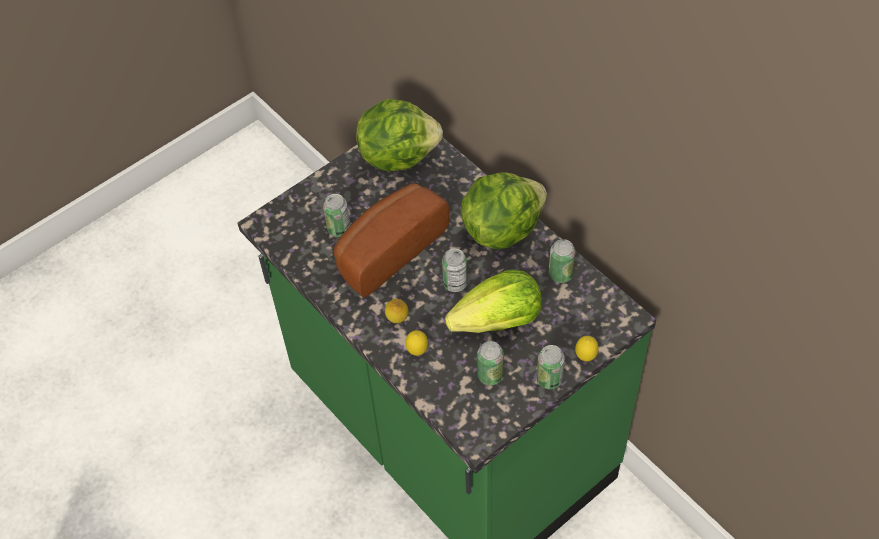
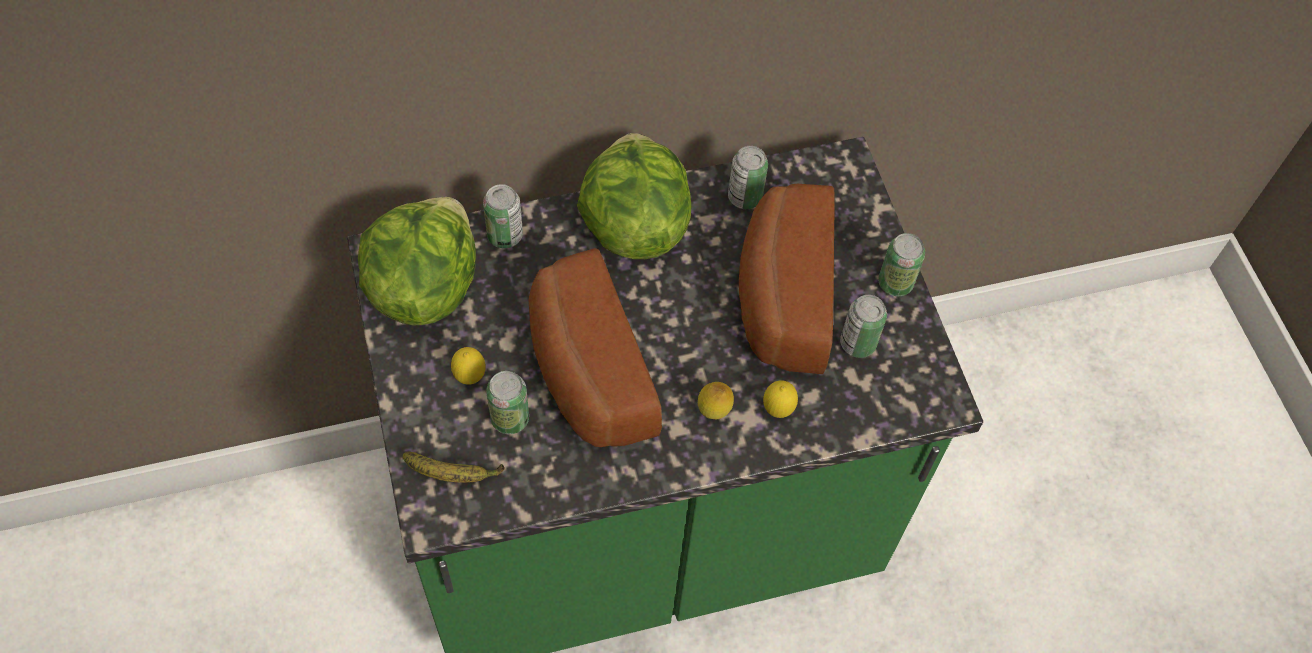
camera: 70 degrees left, 5 degrees up
(292, 220) = (453, 474): none -> banana
(455, 283) = (692, 318): can -> can (505, 235)
(498, 321) = (780, 296): lettuce -> bread
(585, 357) = (882, 230): lemon -> lemon (470, 377)

